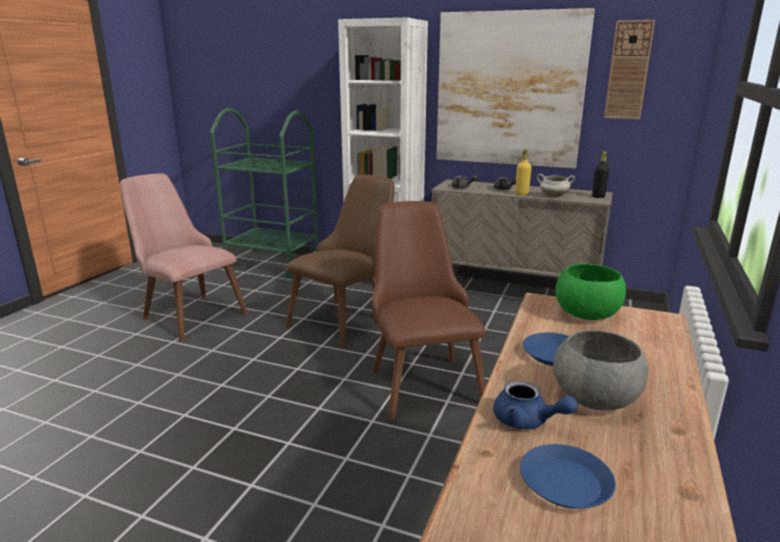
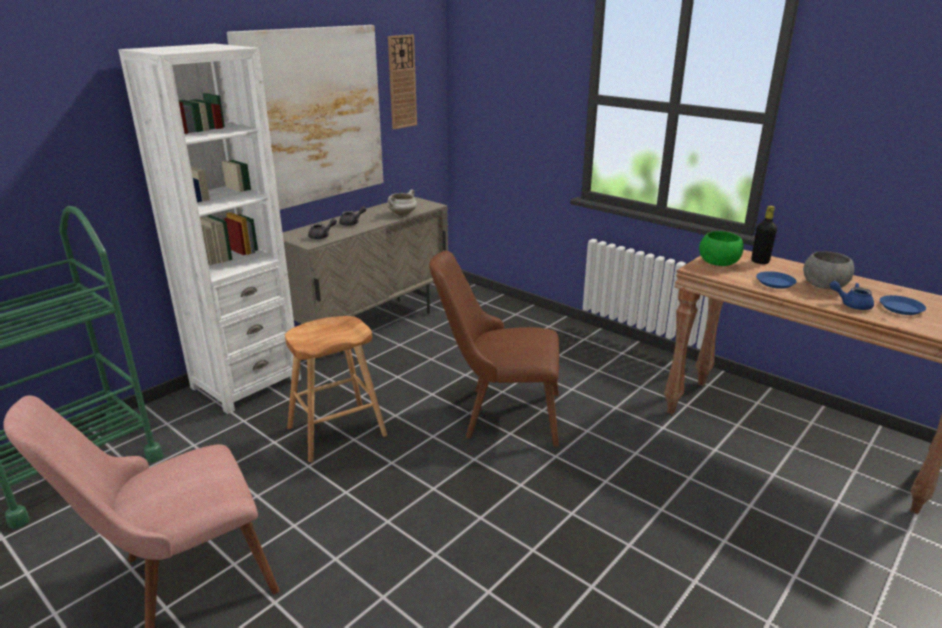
camera: 70 degrees left, 5 degrees up
(347, 317) = (336, 432): brown chair -> brown stool
(521, 194) = (379, 222): yellow bottle -> none
(527, 421) = (851, 304): blue teapot -> blue teapot turned 120 degrees counterclockwise
(598, 196) = (420, 202): black bottle -> black bottle (760, 261)

